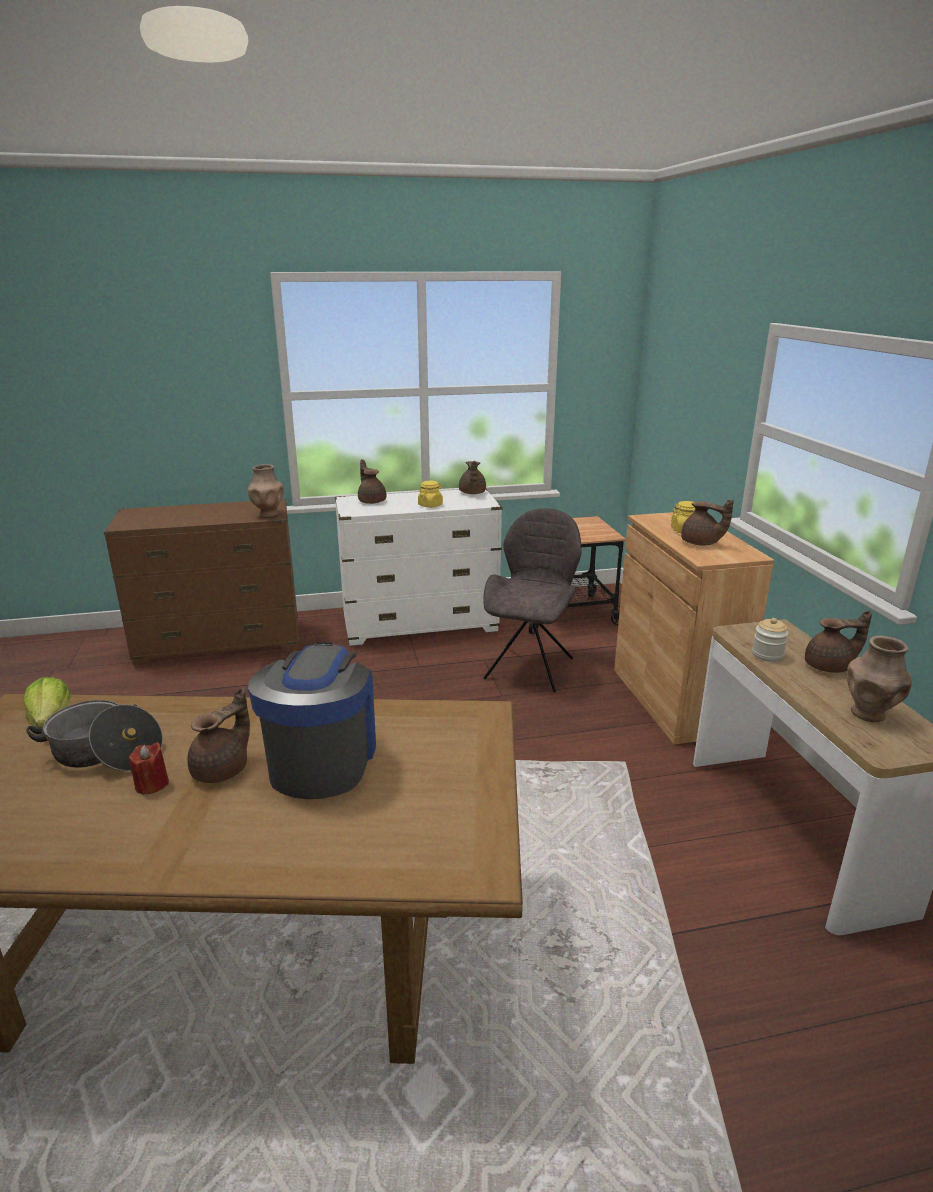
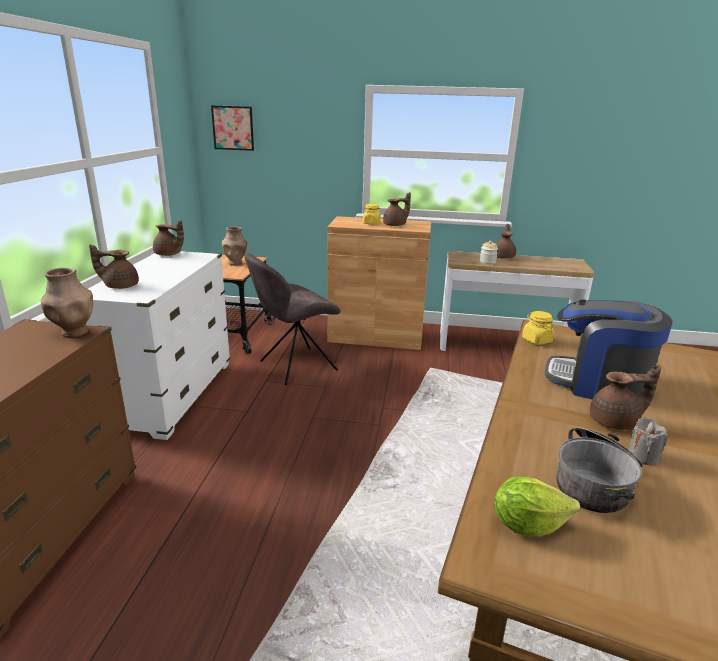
camera: 70 degrees left, 0 degrees up
(152, 784) = (642, 456): red candle -> grey candle
(223, 769) = (615, 422): brown teapot -> brown teapot turned 120 degrees clockwise
(430, 505) = (176, 270): yellow jar -> yellow jar (536, 340)
(530, 667) = (295, 366): grey chair -> grey chair turned 75 degrees counterclockwise
(662, 369) = (233, 128): none -> picture
(869, 714) = (550, 263): brown vase -> brown vase (235, 263)

